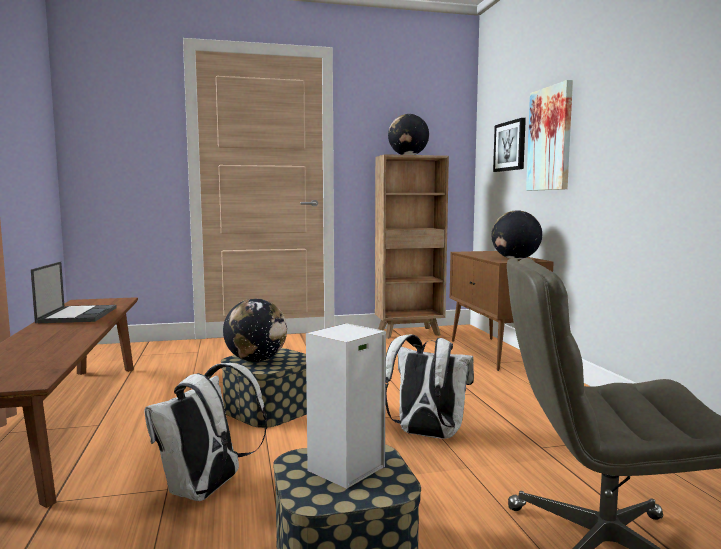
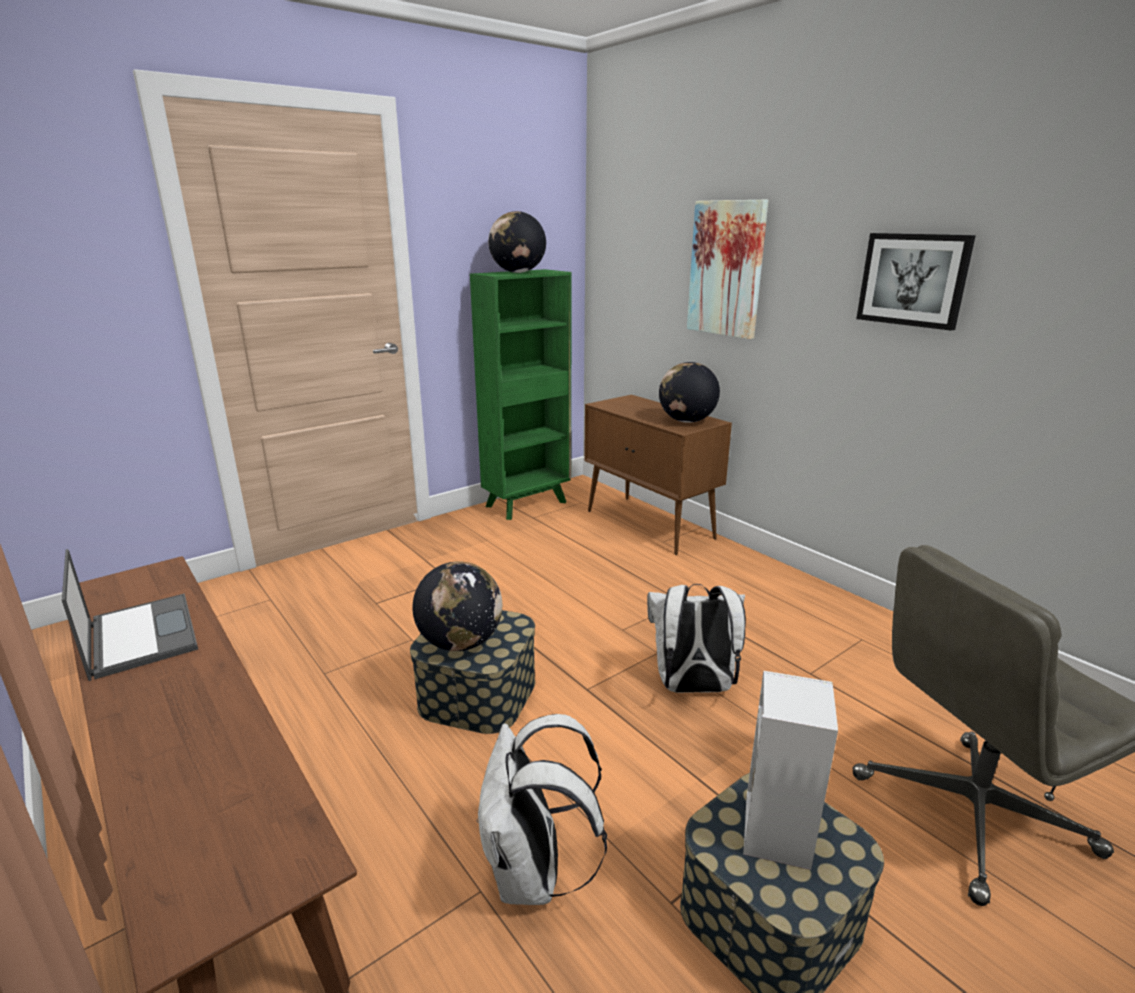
camera: 25 degrees left, 15 degrees up
(410, 333) = (528, 504): brown bookcase -> green bookcase
(510, 146) = (654, 262): picture -> picture (913, 280)

